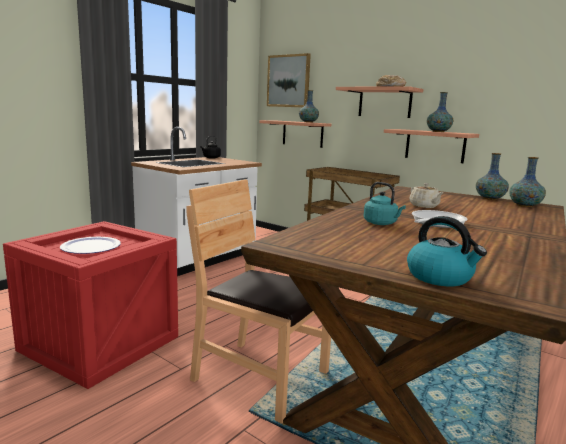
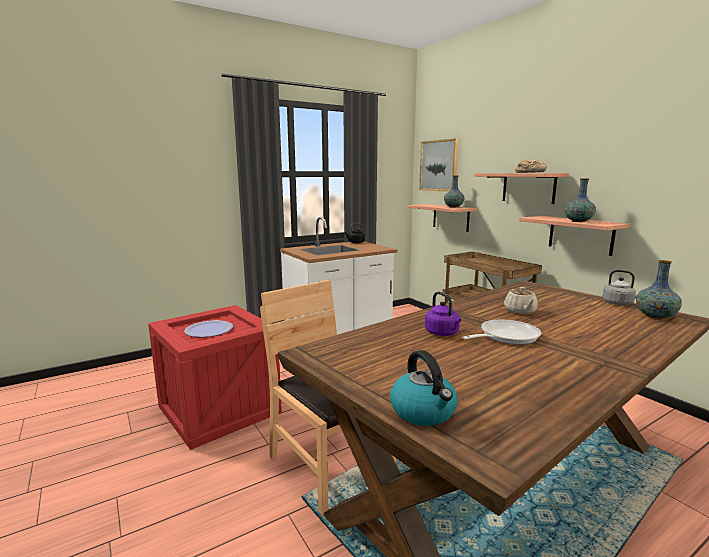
camera: 20 degrees right, 0 degrees up
(381, 223) = (443, 333): turquoise kettle -> purple kettle
(490, 198) = (619, 303): vase -> grey kettle

